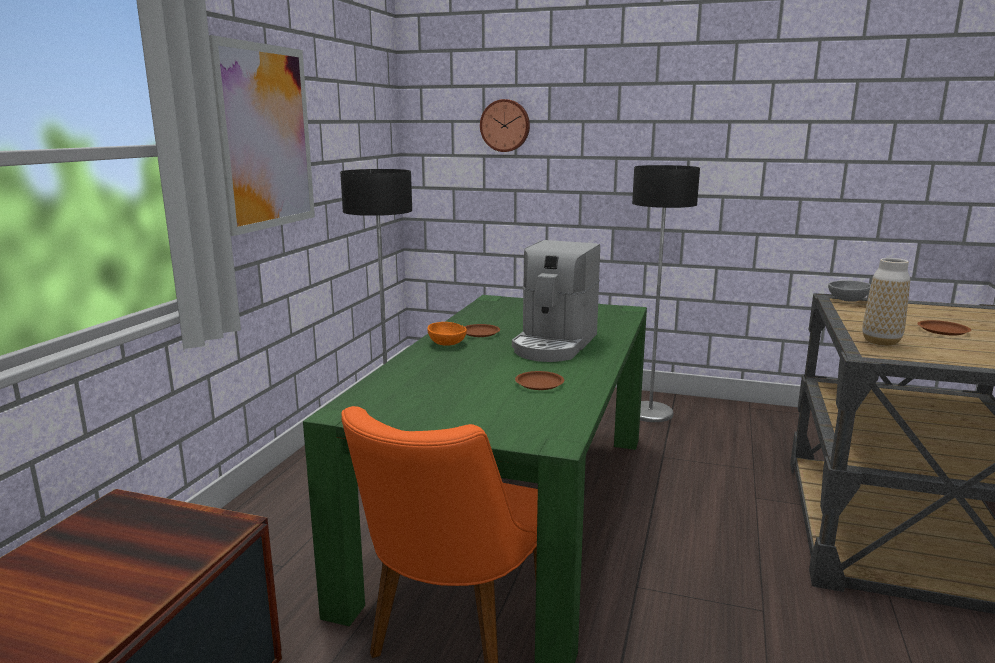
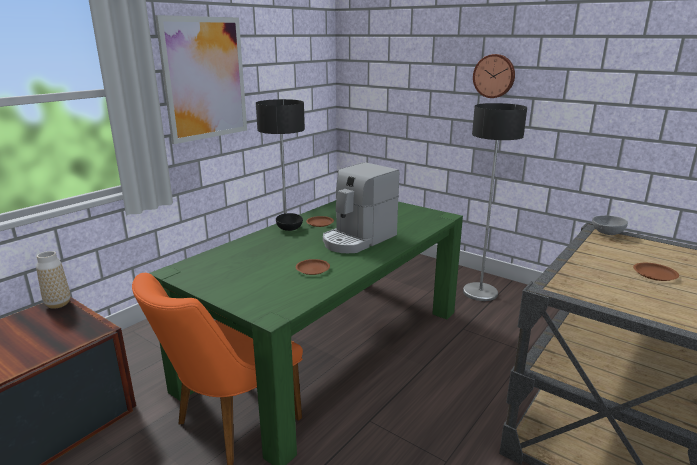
camera: 20 degrees right, 5 degrees up
(448, 343) = (290, 229): orange bowl -> black bowl
(505, 125) = (402, 66): wall clock -> wall clock (494, 76)
(881, 341) = (579, 277): vase -> vase (58, 304)

